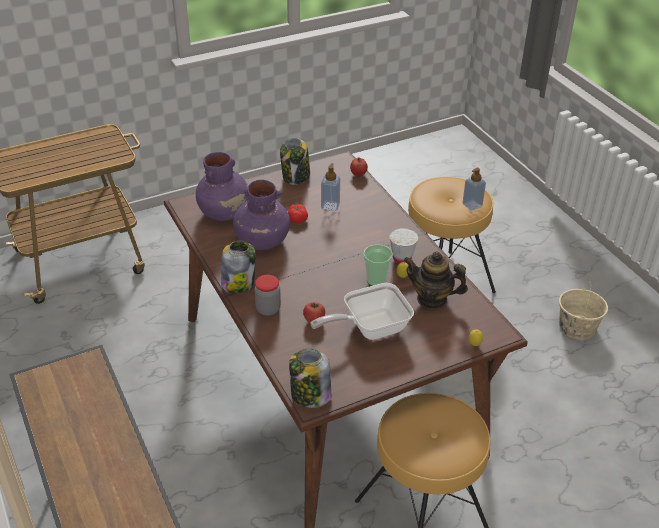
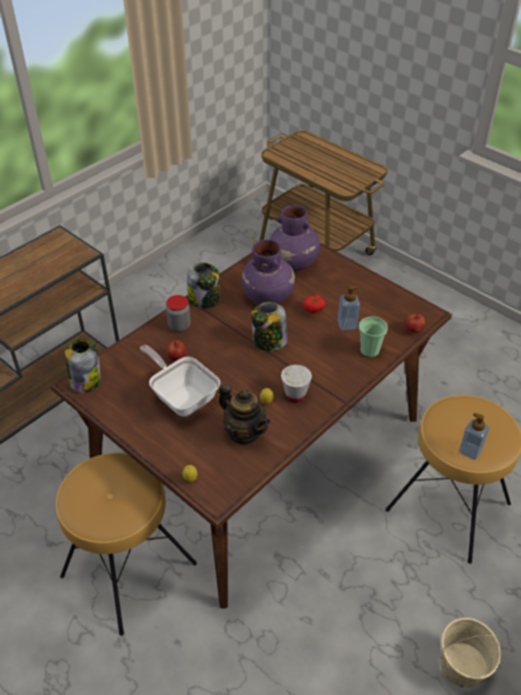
camera: 70 degrees right, 5 degrees up
(296, 177) = (377, 289): jar -> jar (269, 342)
(376, 280) = (251, 385): cup -> cup (369, 350)
(432, 299) = (244, 432): teapot -> teapot turned 135 degrees clockwise

